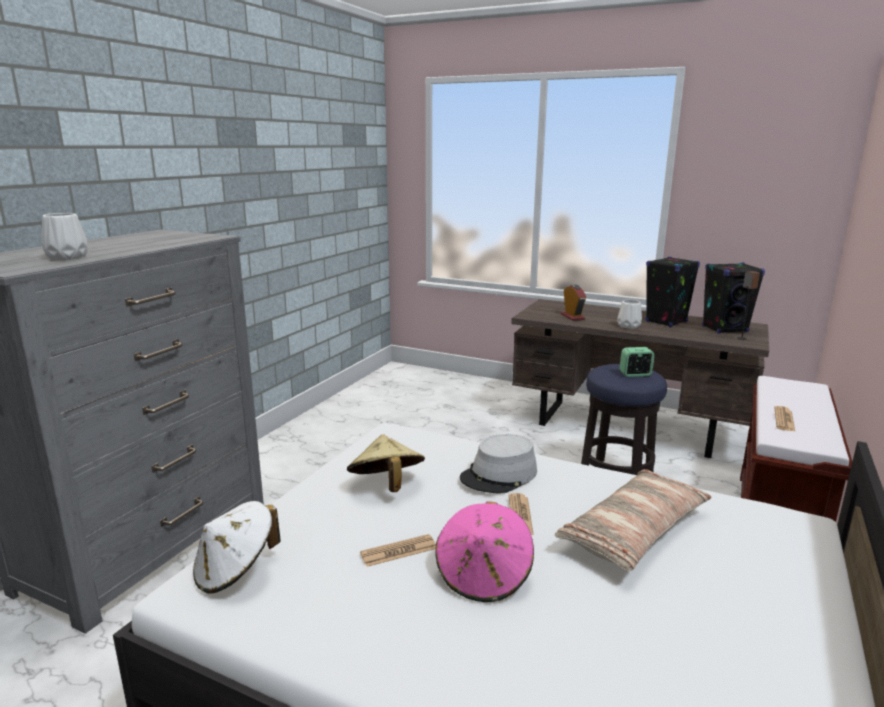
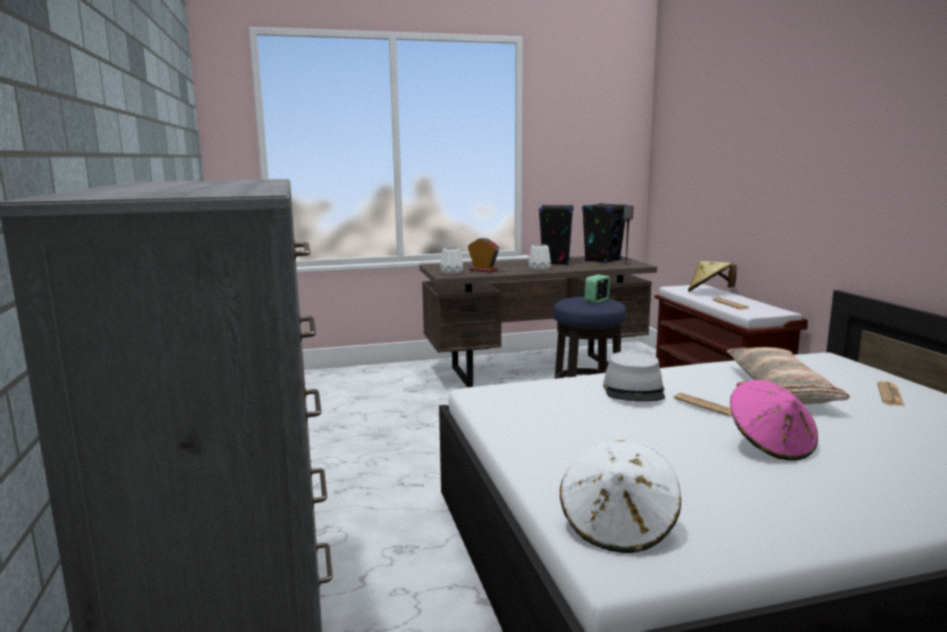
camera: 40 degrees left, 5 degrees down
(68, 257) = (223, 188): white vase -> white vase (452, 272)
(386, 486) = (577, 425): beige hat -> beige hat (709, 292)
(398, 551) = (693, 457): newspaper -> newspaper (890, 395)

